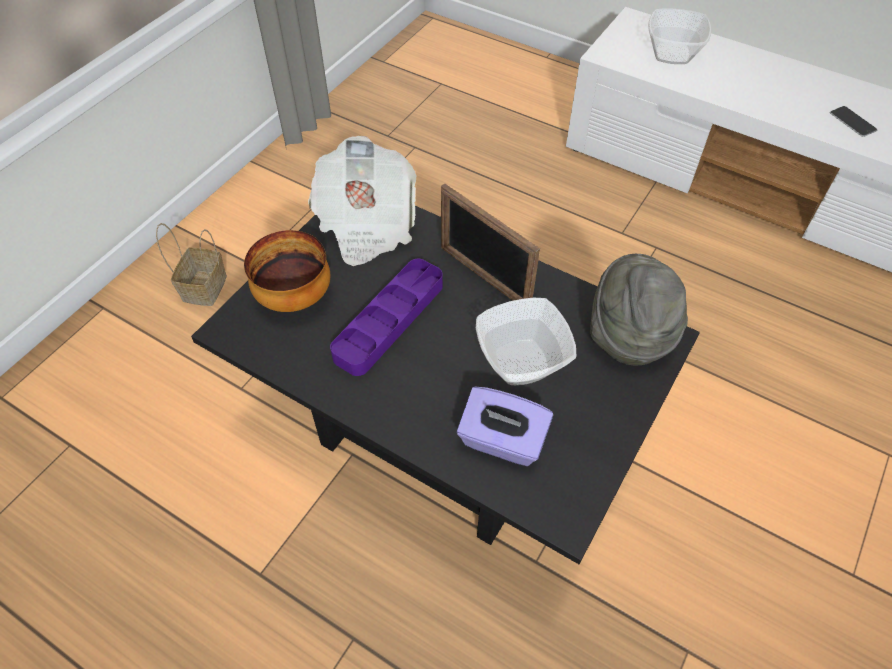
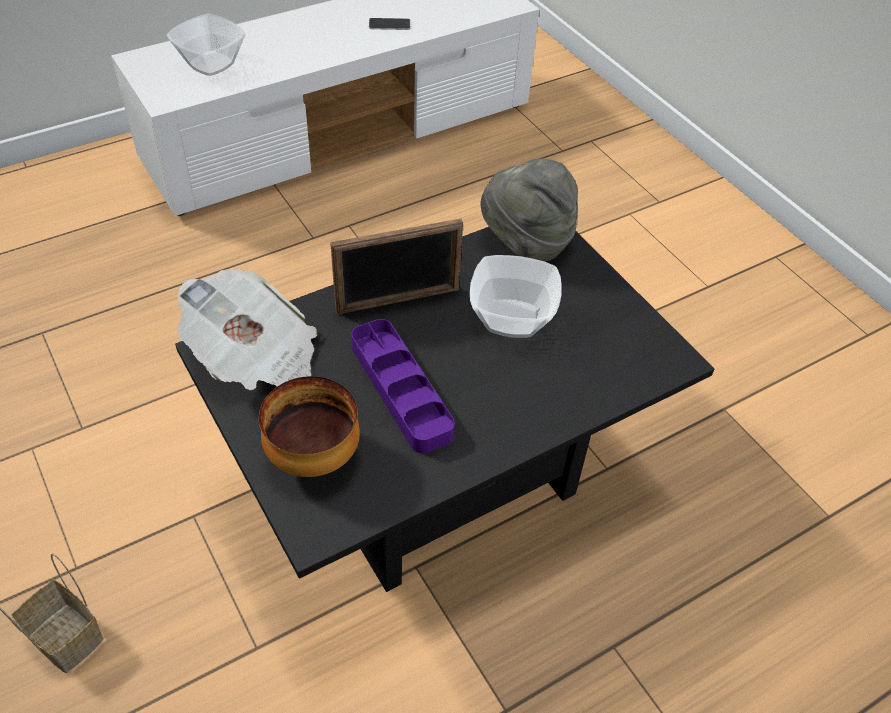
camera: 65 degrees left, 5 degrees down
(502, 441) = (584, 367): purple tissue box -> none

